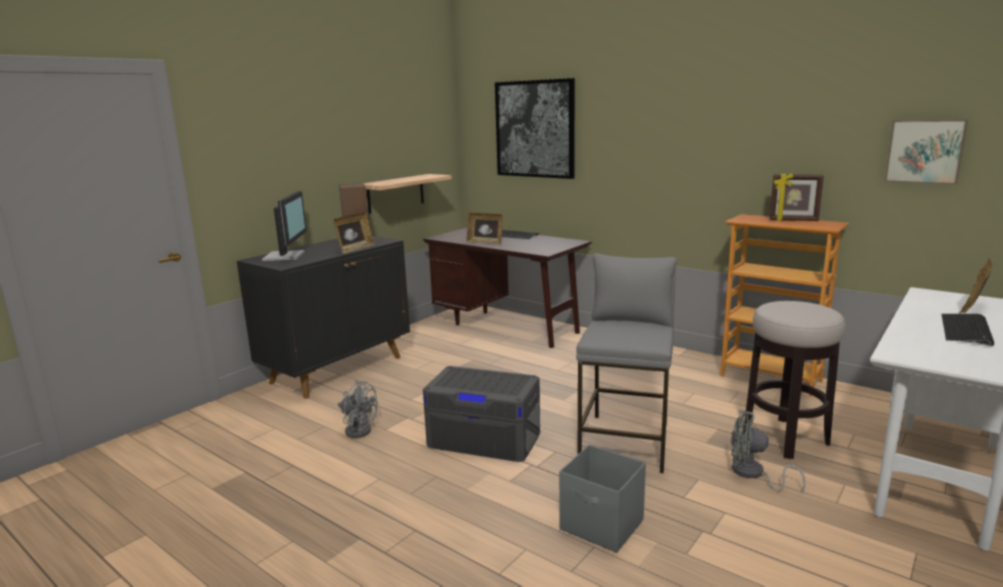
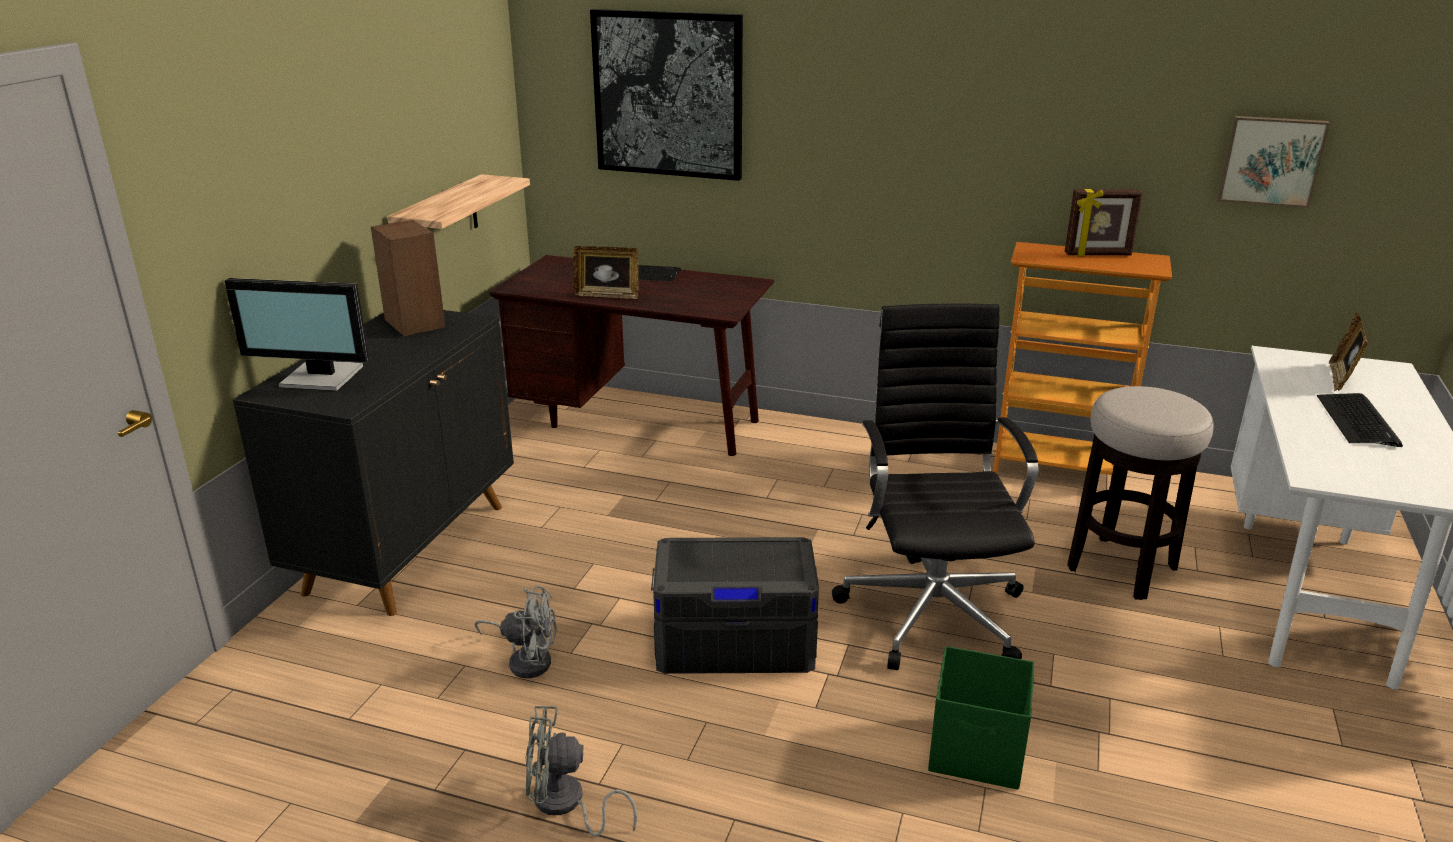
camera: 20 degrees left, 10 degrees up
(286, 256) = (321, 378): monitor -> monitor turned 120 degrees clockwise
(355, 249) = (435, 348): picture frame -> none
(602, 526) = (977, 753): grey storage box -> green storage box
(626, 442) = (932, 610): grey stool -> black office chair
(753, 474) = (1112, 632): grey fan -> grey fan (565, 805)

